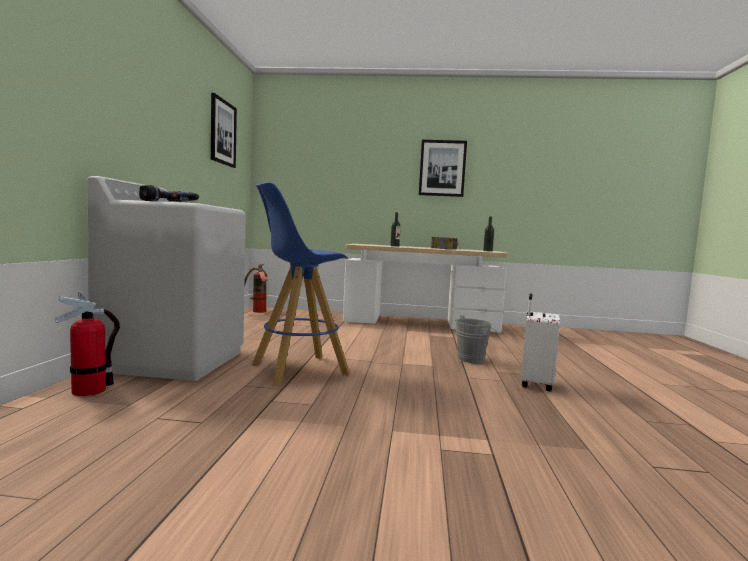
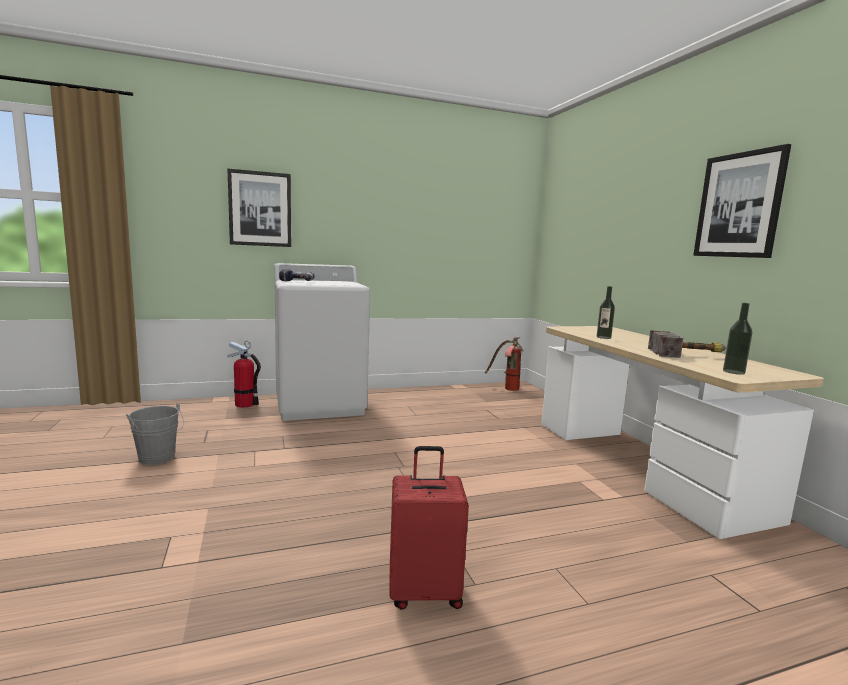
camera: 65 degrees right, 5 degrees up
(222, 132) = (471, 199): picture -> picture (260, 209)
(298, 369) = (339, 443): blue stool -> none
(473, 359) = (496, 527): grey bucket -> grey bucket (158, 459)
(535, 384) = (424, 591): white suitcase -> red suitcase

